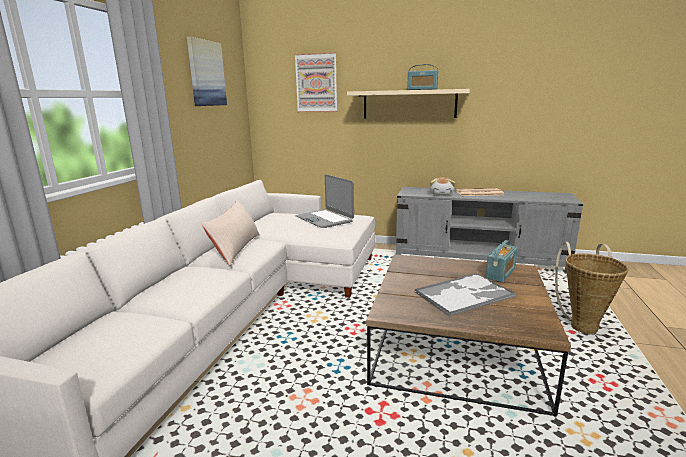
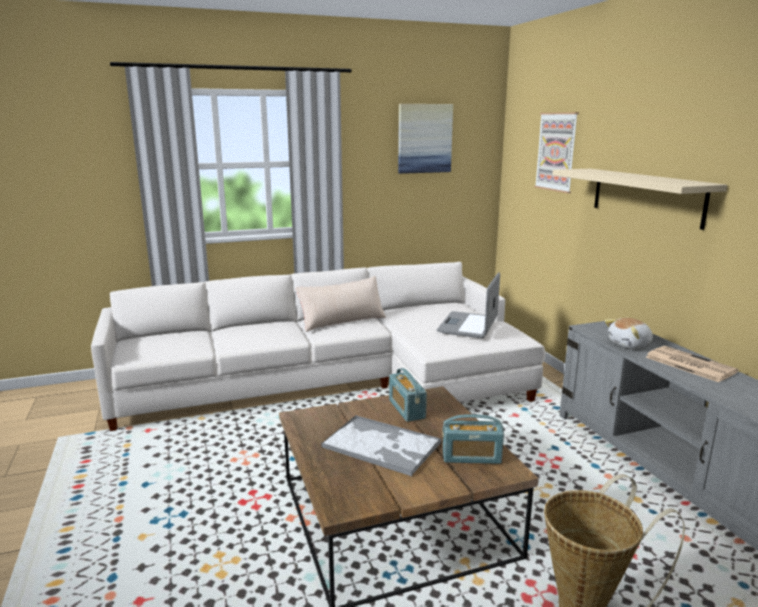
camera: 55 degrees right, 0 degrees up
(422, 89) = (638, 178): radio -> radio (406, 409)

